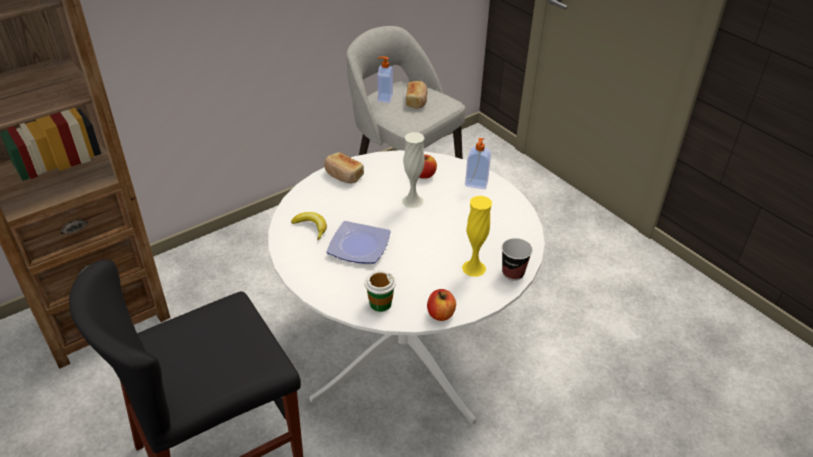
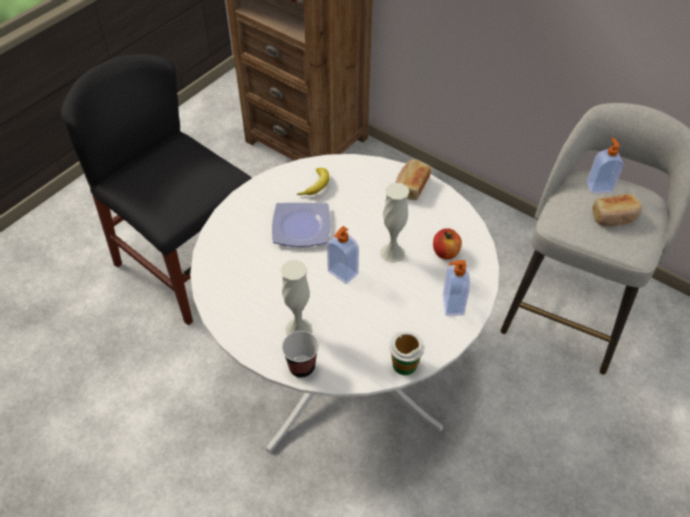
camera: 75 degrees right, 10 degrees up
(380, 303) = (224, 263): cup -> cup (404, 364)
(423, 232) = (342, 273): none -> soap dispenser
(440, 314) = (221, 313): apple -> none
(474, 268) = (298, 329): yellow vase -> white vase

